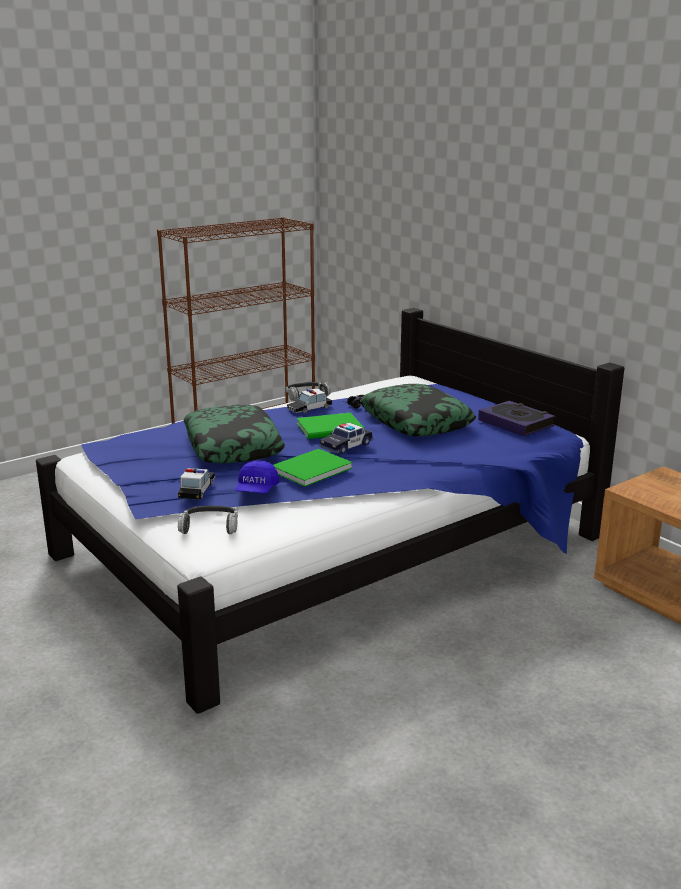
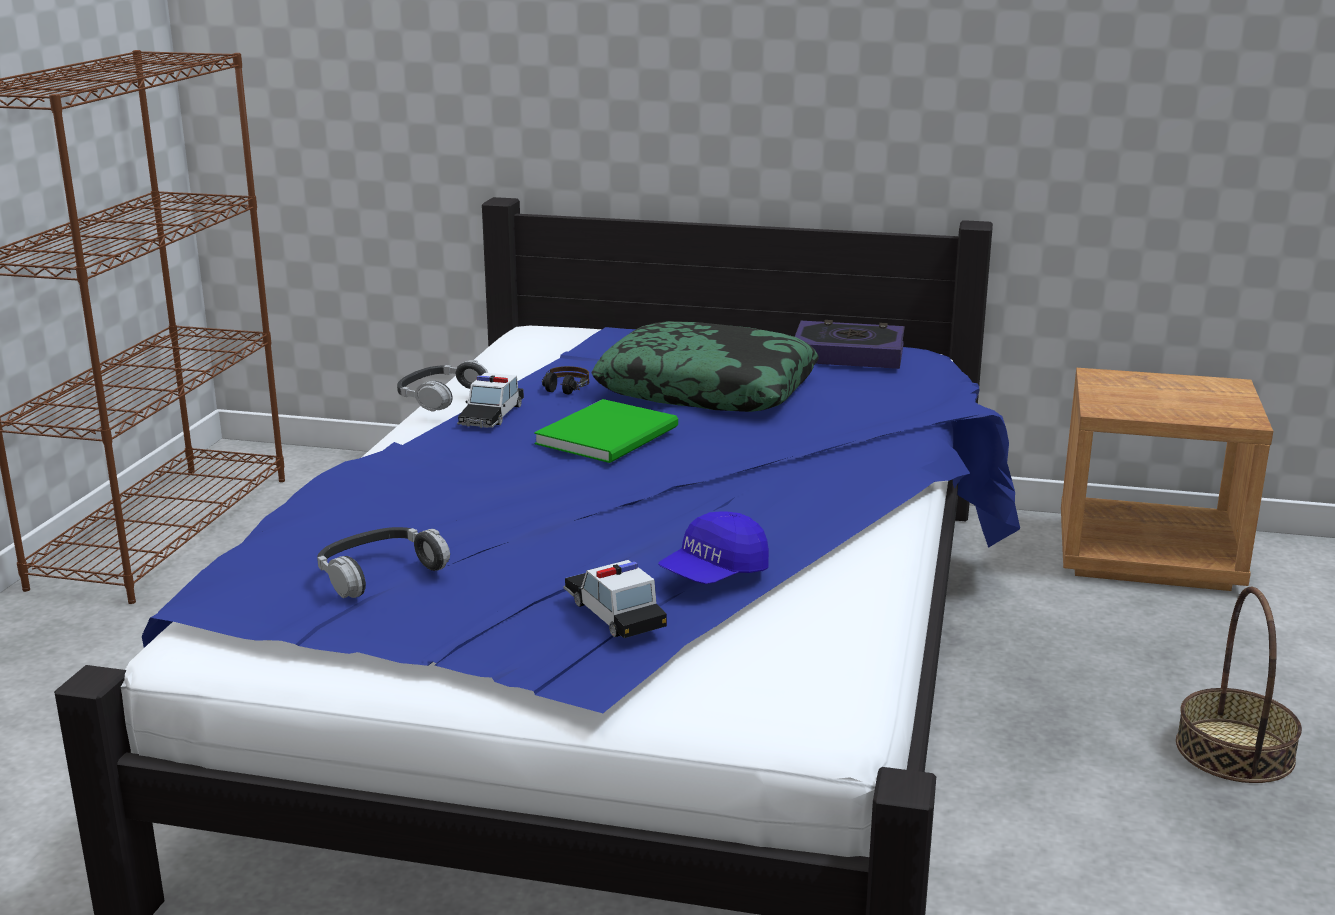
camera: 40 degrees left, 0 degrees up
(210, 527) = (745, 671): headphones -> headphones (380, 573)
(233, 446) = (501, 516): pillow -> none
(257, 490) = (714, 574): blue cap -> blue cap turned 75 degrees clockwise
(308, 469) = (725, 511): green book -> none
(346, 446) = (699, 455): toy car -> none
(535, 688) = (1235, 751): none -> basket

